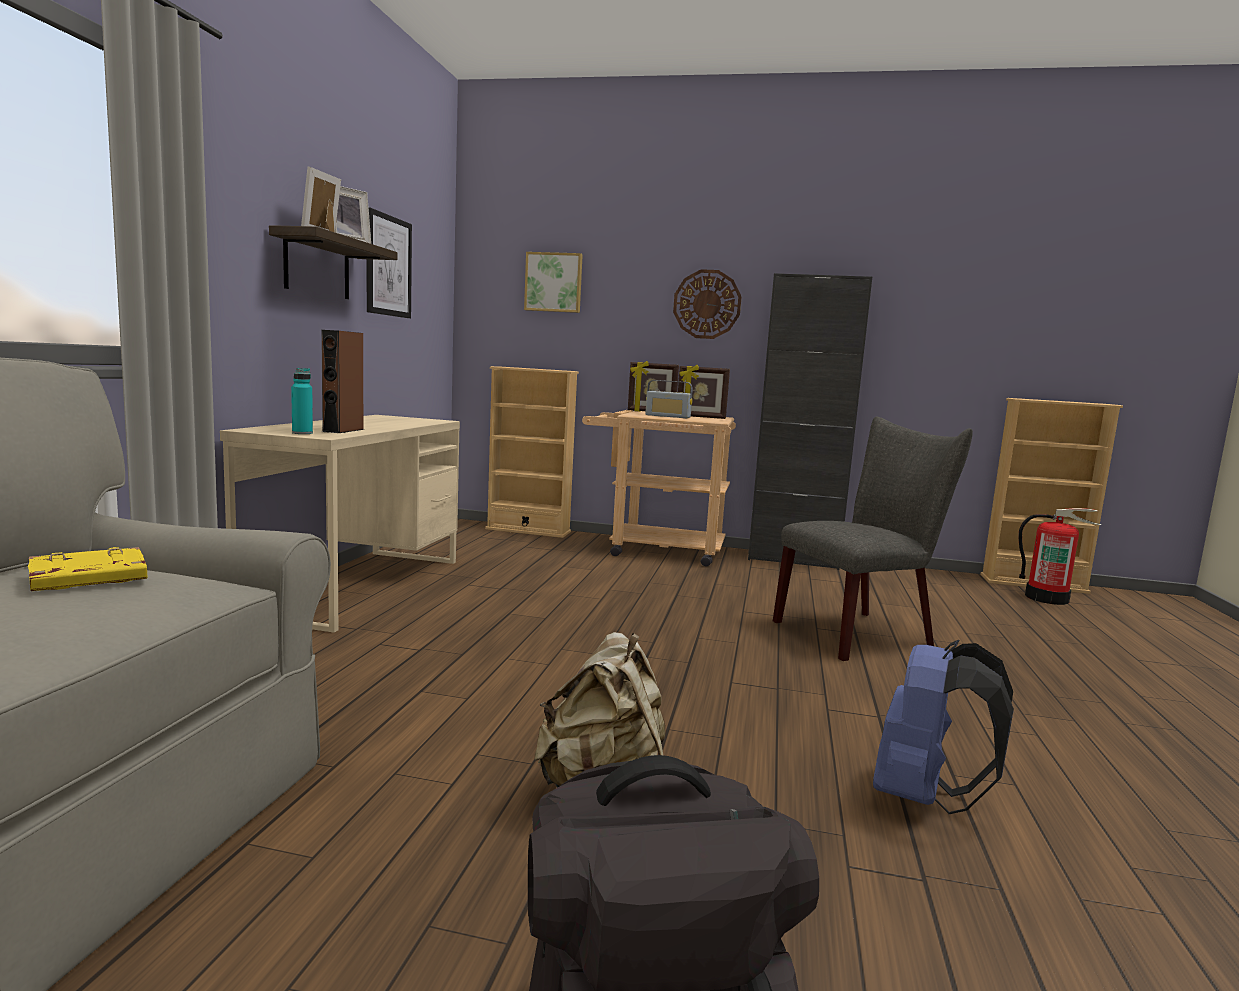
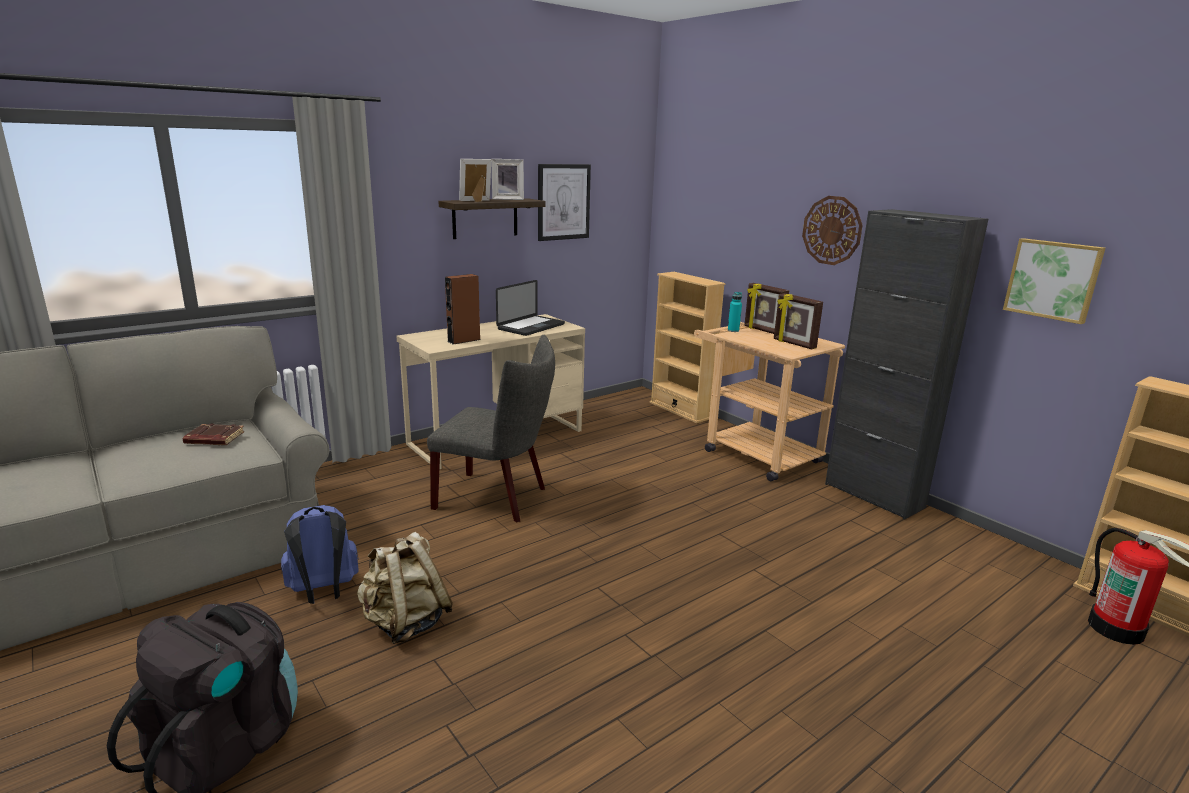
camera: 40 degrees right, 10 degrees up
(87, 579) = (213, 439): yellow book -> brown book
(302, 433) = (431, 343): turquoise bottle -> turquoise bottle (733, 330)
(394, 421) = (531, 327): none -> laptop
(554, 282) = (715, 201): picture -> picture (1053, 279)
(668, 416) = (760, 340): radio -> none
(861, 633) = (786, 587): grey chair -> grey chair (498, 498)
(923, 797) = (565, 718): blue backpack -> blue backpack (323, 592)

